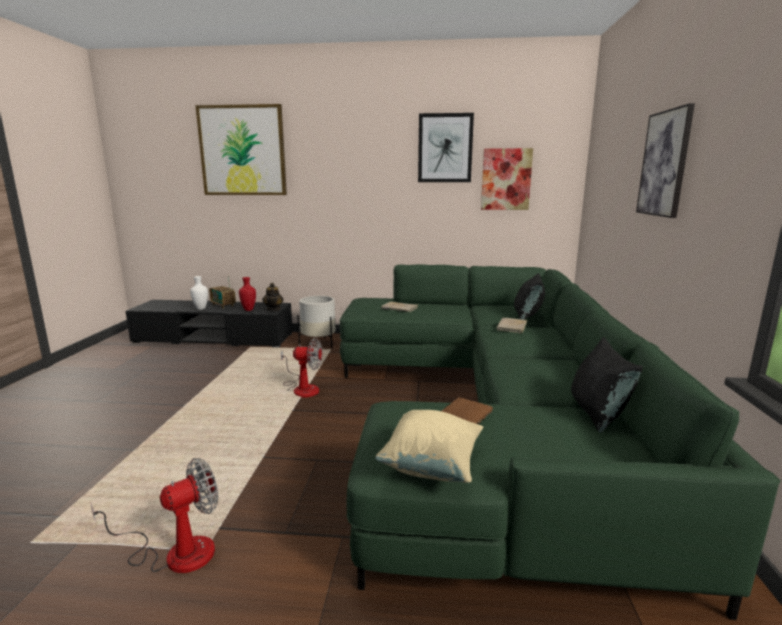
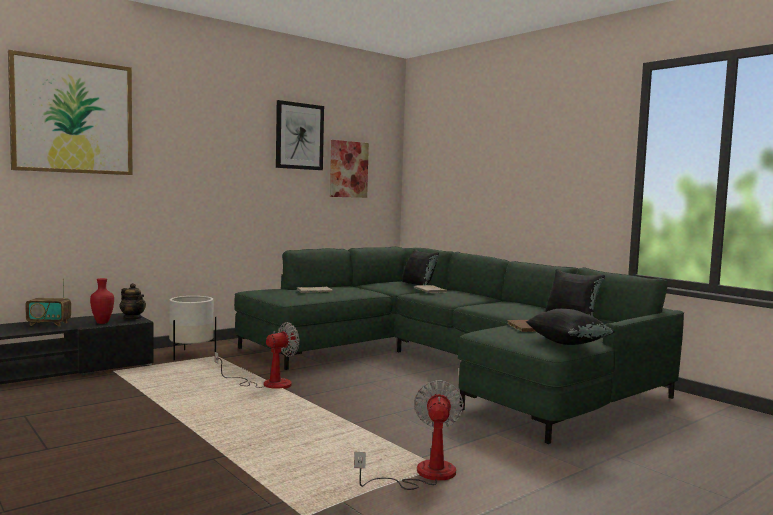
camera: 45 degrees left, 10 degrees down
(201, 308) = (27, 330): white vase -> none
(431, 466) = (567, 343): beige pillow -> black pillow
(664, 163) = (520, 161): picture -> none

